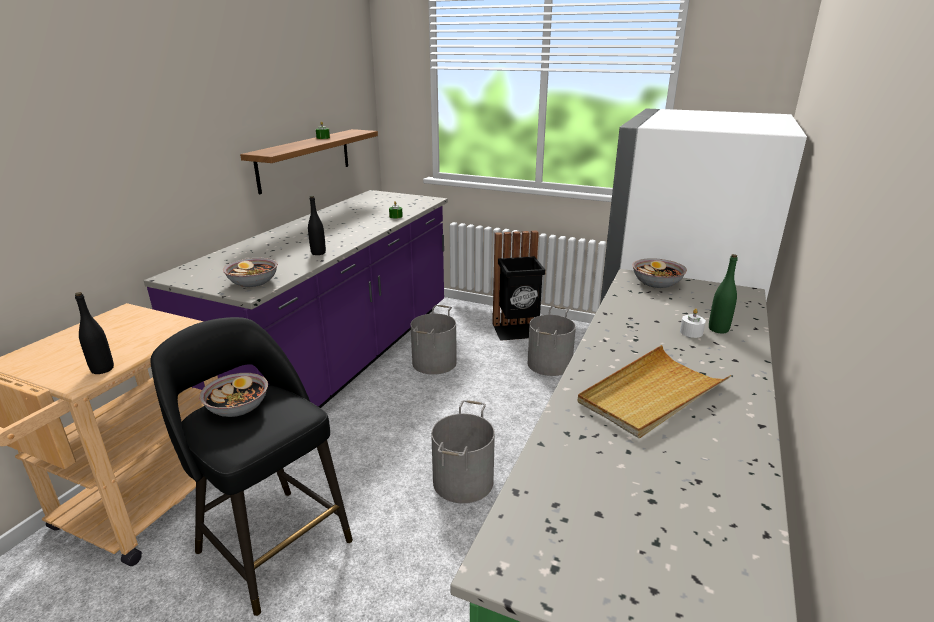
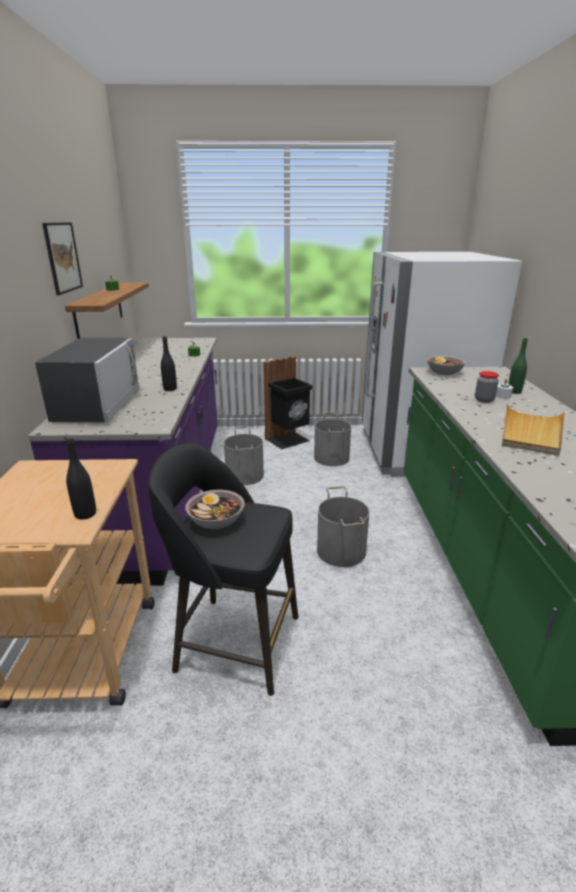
camera: 25 degrees left, 0 degrees up
(234, 260) = (98, 406): none -> microwave
(245, 105) = (62, 257): none -> picture
(253, 282) = (147, 419): bowl -> none
(653, 333) = (484, 400): none -> jar

